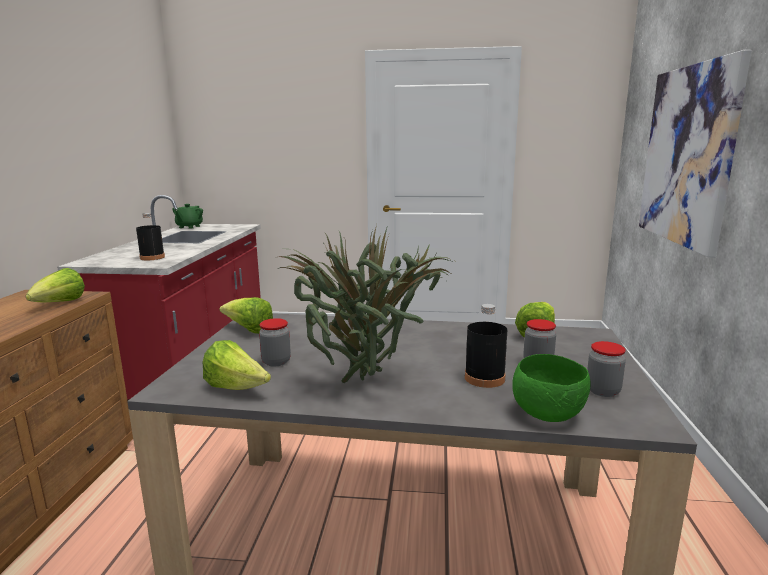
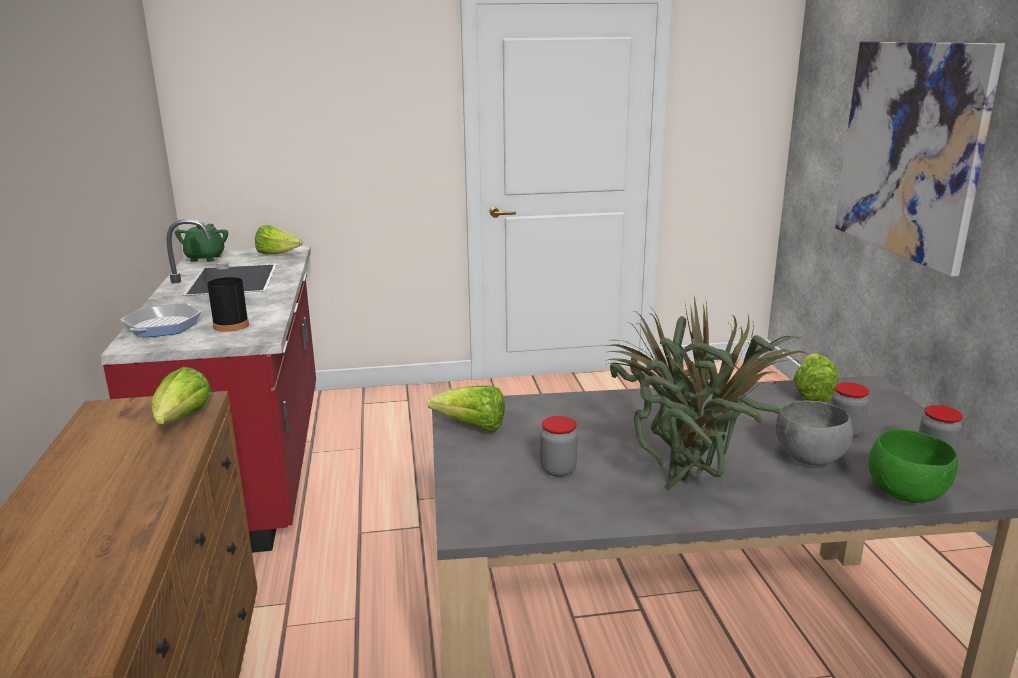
camera: 15 degrees left, 5 degrees up
(113, 255) = (163, 326): none -> frying pan
(236, 388) = (551, 512): lettuce -> lettuce (277, 254)
(484, 378) = (808, 459): black bottle -> grey bowl

